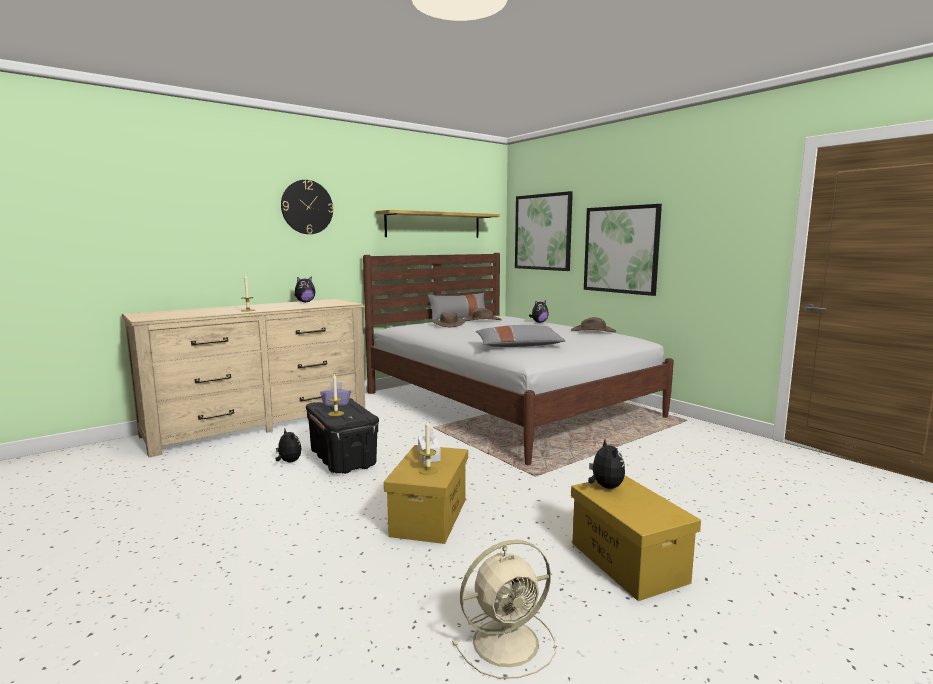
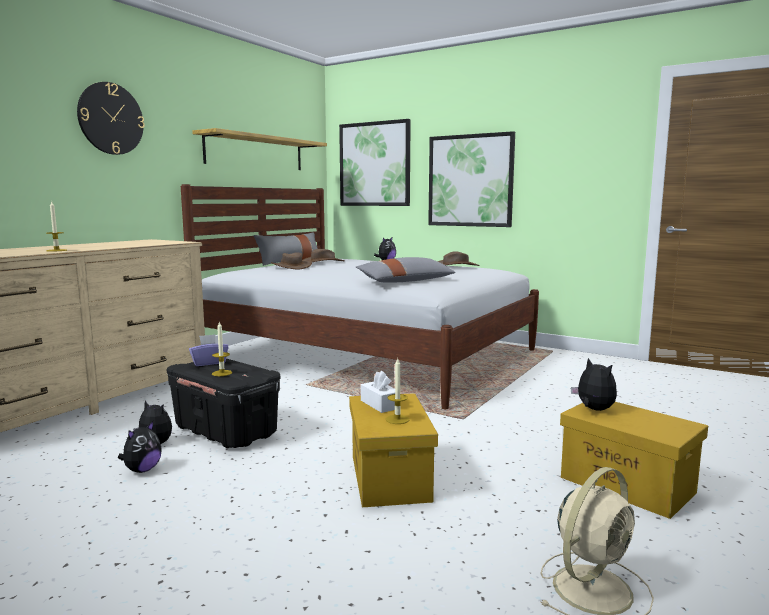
camera: 20 degrees left, 0 degrees up
(305, 302) = (118, 242): plush toy -> plush toy (142, 470)

